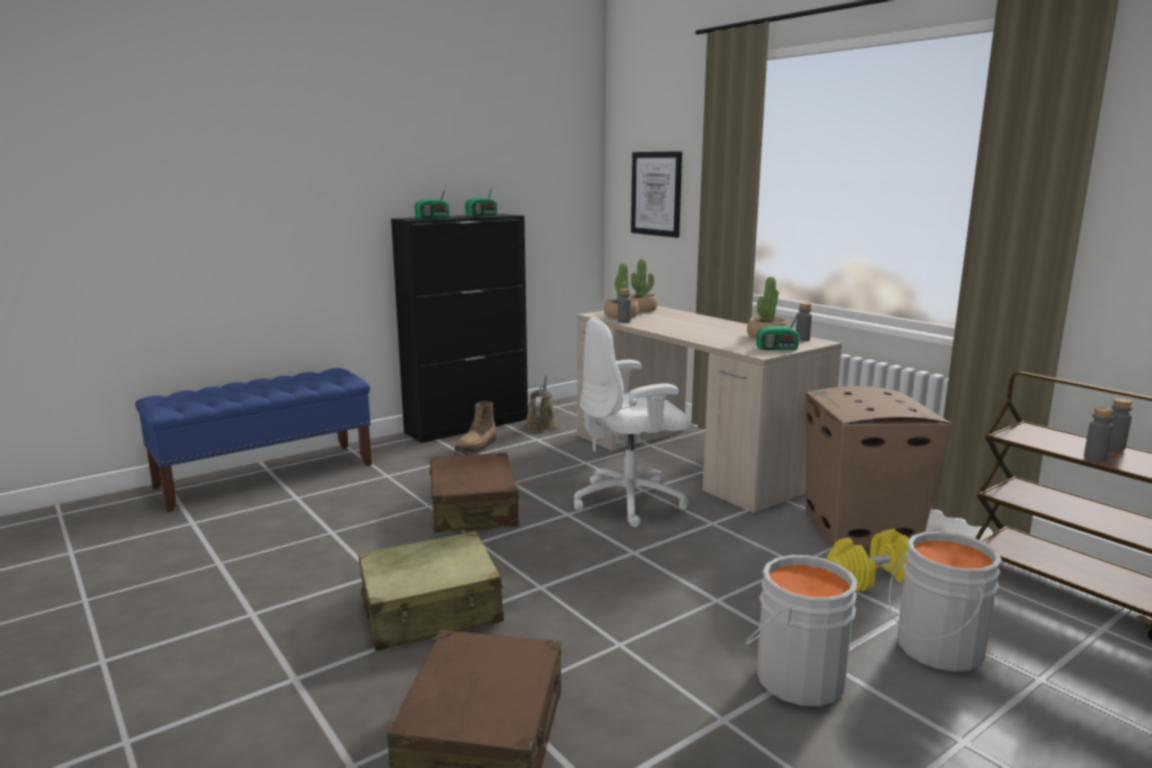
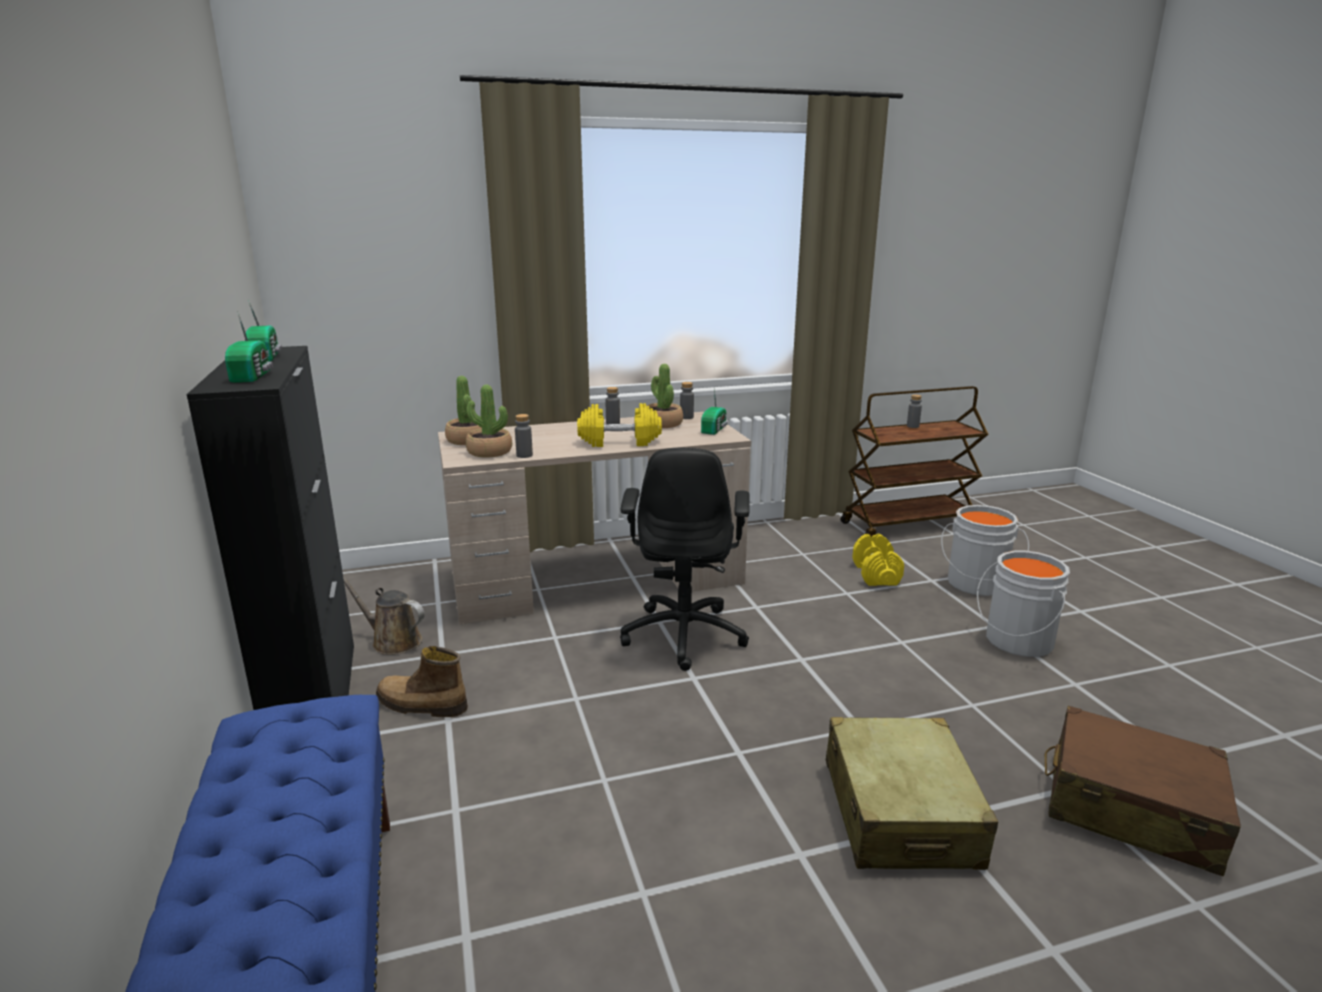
camera: 70 degrees left, 5 degrees up
(473, 509) = (640, 742): brown suitcase -> none
(477, 447) = (421, 706): boot -> boot turned 150 degrees clockwise
(631, 502) = (684, 634): white office chair -> black office chair
(656, 194) = (385, 288): picture -> none
(693, 333) = (620, 441): none -> yellow dumbbell
(861, 528) = (795, 553): cardboard box -> none
(1095, 457) = (929, 434): grey bottle -> grey bottle (613, 423)

